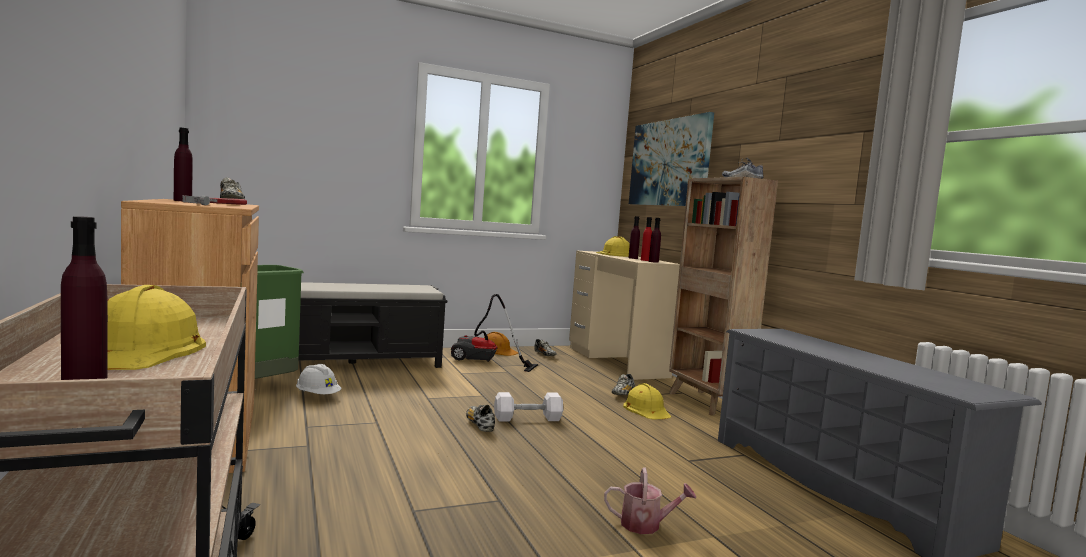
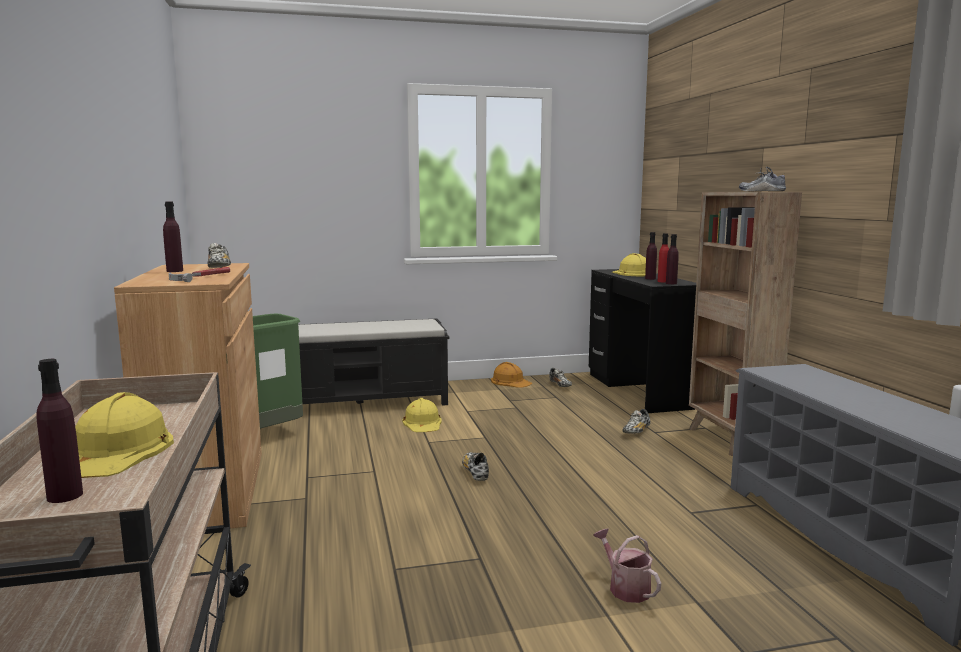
camera: 10 degrees right, 5 degrees up
(318, 396) = (322, 442): white hard hat -> none
(484, 362) = (494, 396): vacuum cleaner -> none
(527, 418) = (526, 464): white dumbbell -> none
(616, 361) = (638, 390): beige desk -> black desk
(646, 409) = (659, 450): yellow hard hat -> yellow hard hat (423, 423)
(646, 525) = (625, 587): watering can -> watering can turned 135 degrees counterclockwise
(669, 163) = (689, 168): picture -> none

